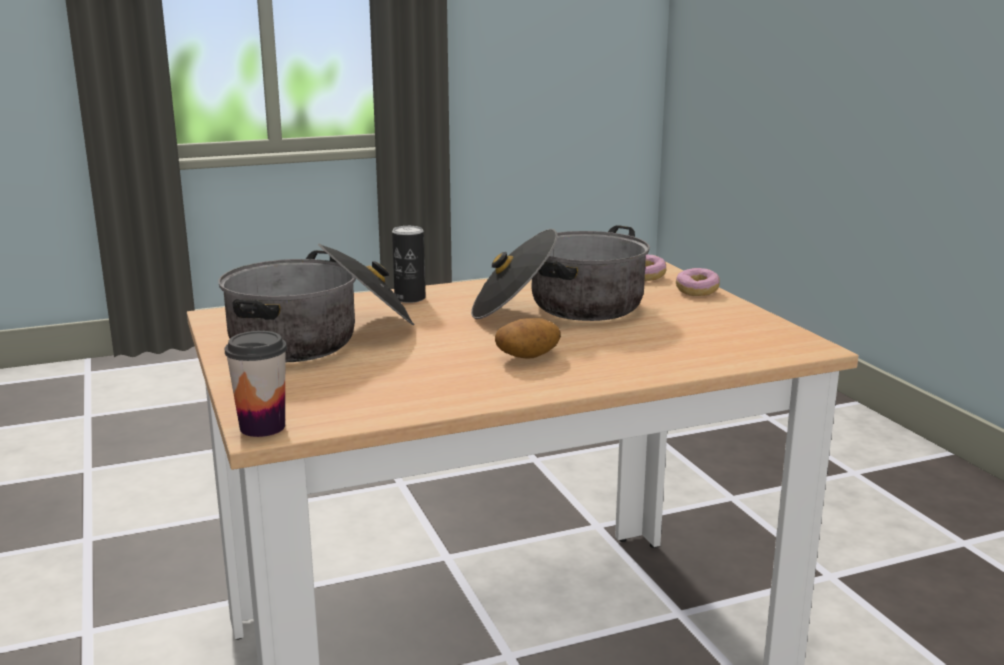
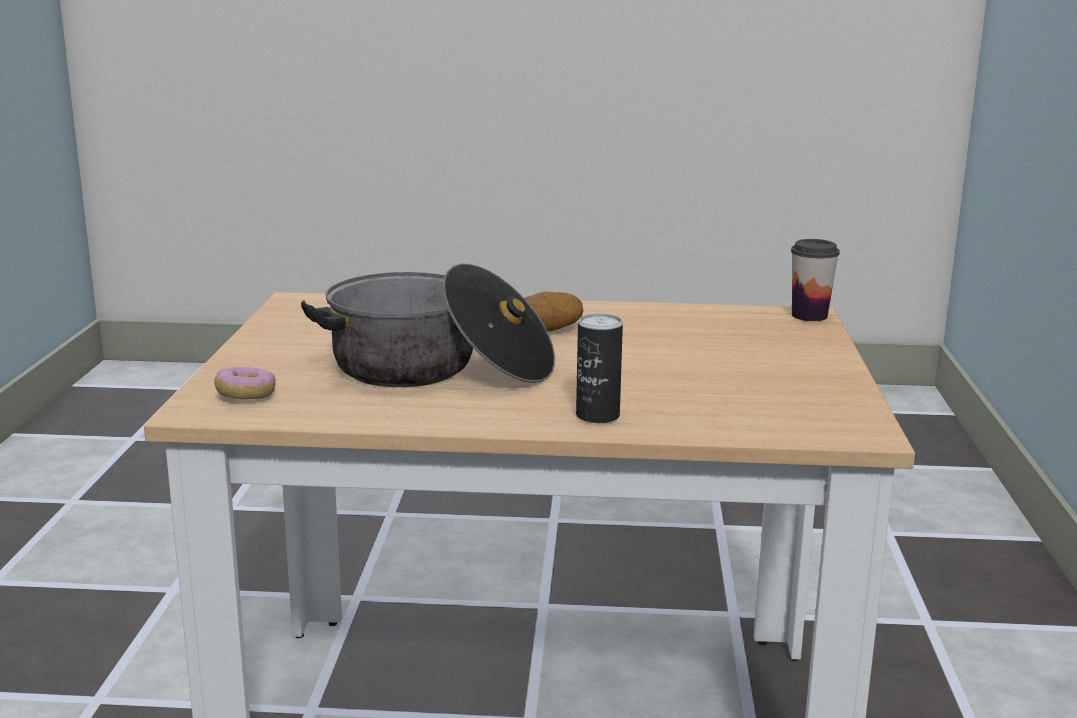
camera: 155 degrees left, 0 degrees up
(321, 338) = (739, 379): cooking pot -> none
(696, 291) = (243, 364): donut -> none

